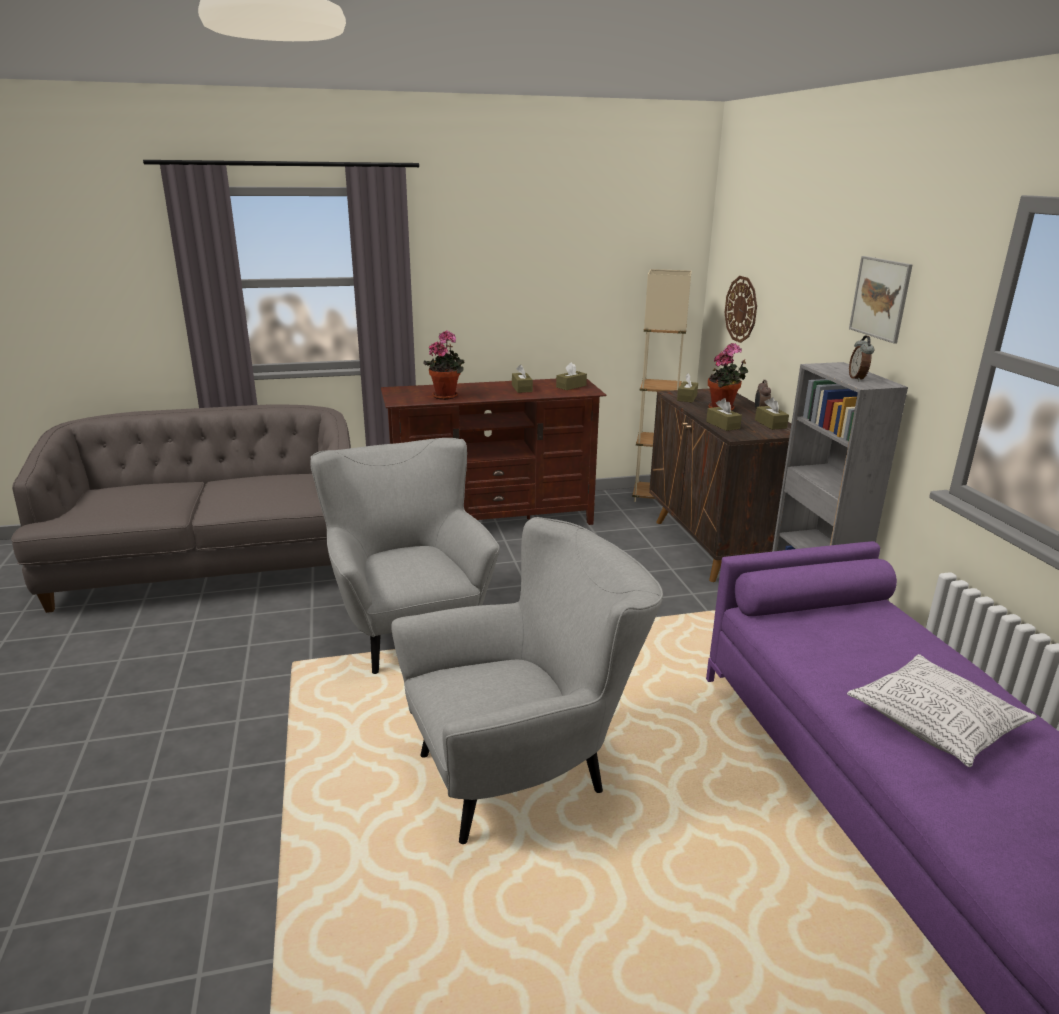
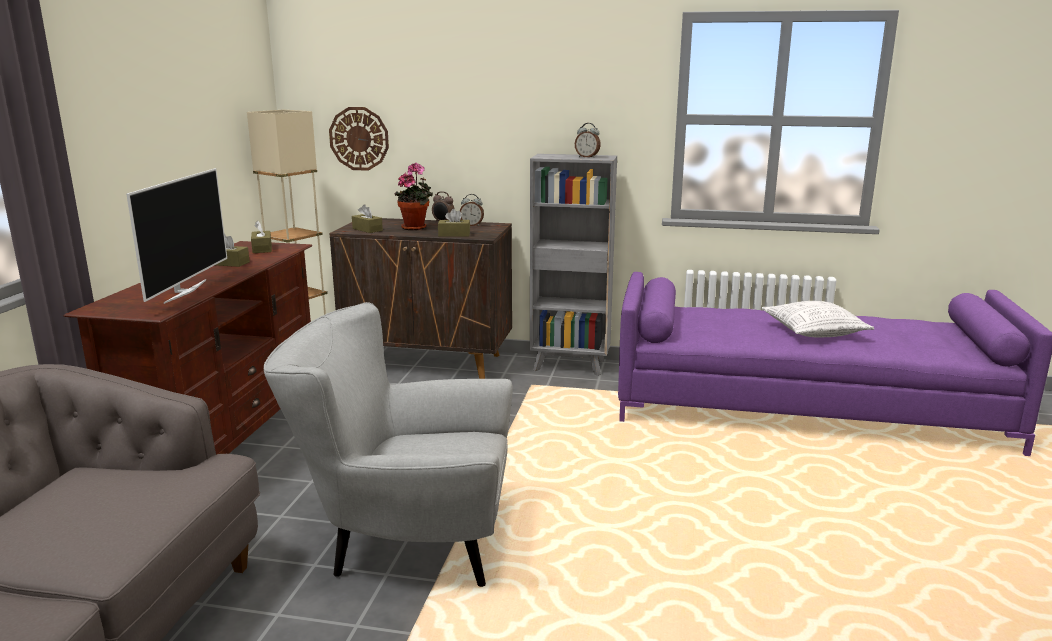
camera: 65 degrees left, 5 degrees down
(446, 396) = (184, 291): potted plant -> television
(524, 772) = (695, 529): grey armchair -> none
(770, 424) = (472, 225): brown tissue box -> alarm clock
(880, 298) = (561, 97): picture -> none

